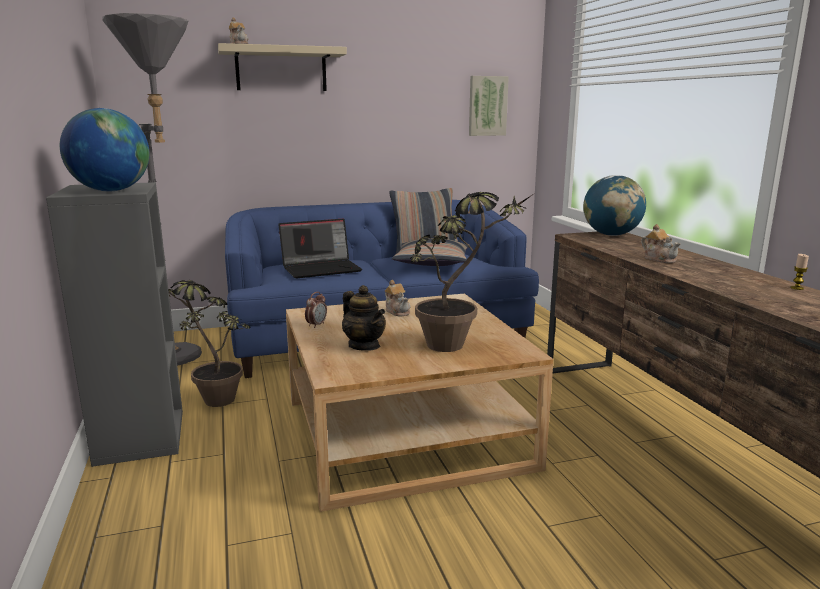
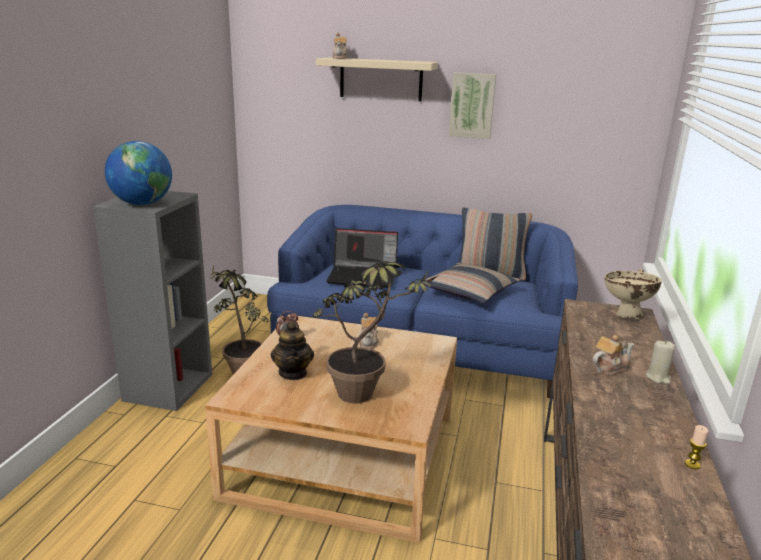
camera: 30 degrees right, 5 degrees up
(181, 359) = (256, 324): grey floor lamp -> none
(487, 106) = (598, 126): picture -> picture (472, 105)
(611, 235) = (625, 315): globe -> beige bowl
(659, 259) = (609, 368): teapot -> teapot turned 120 degrees counterclockwise
(694, 257) = (658, 377): none -> beige candle

